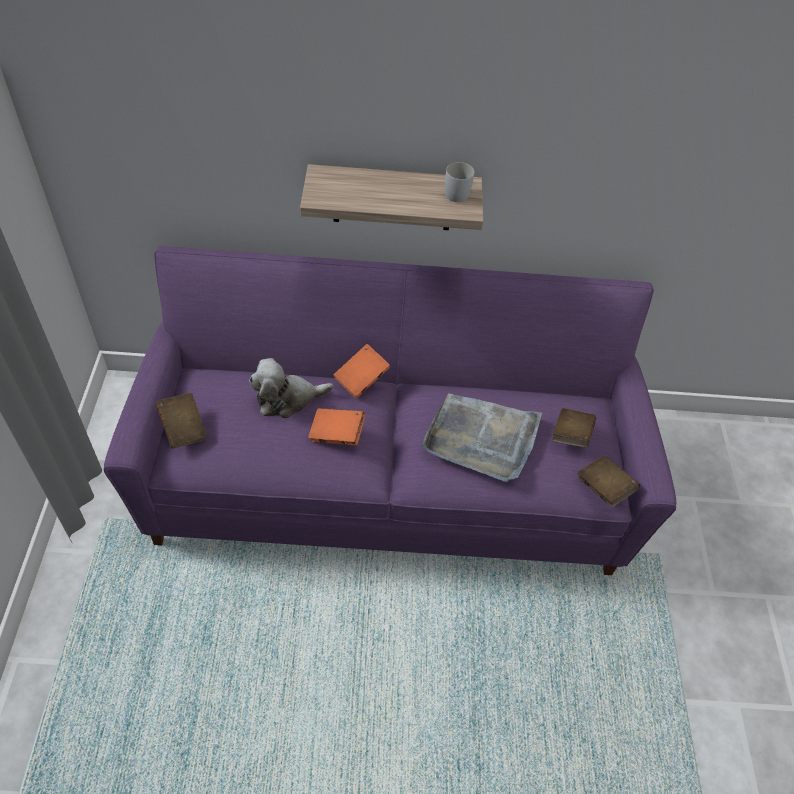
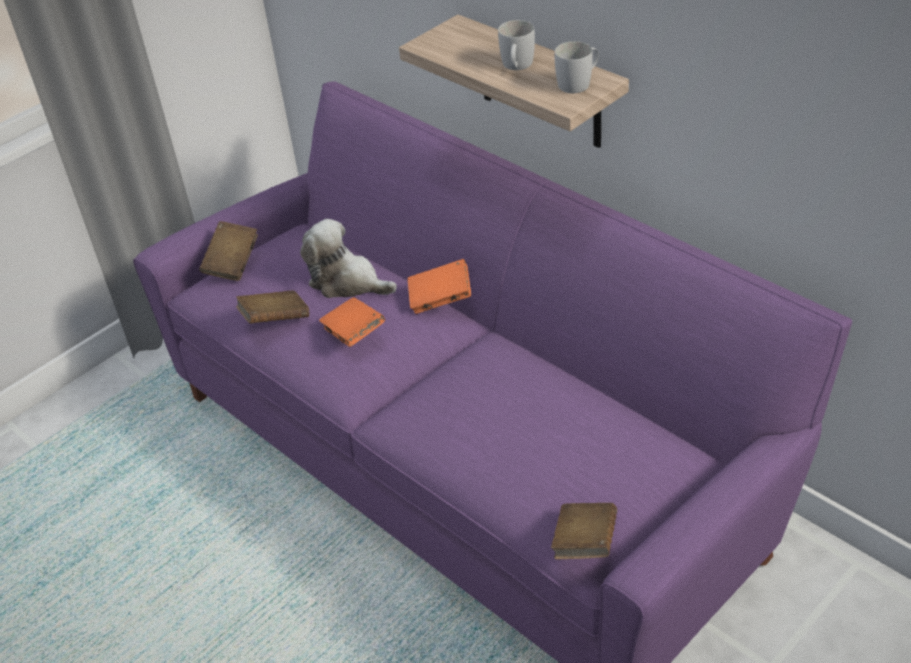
camera: 50 degrees right, 10 degrees down
(403, 193) = (516, 66): none -> white mug
(481, 438) = (496, 414): grey tray -> none
(571, 435) = (607, 467): brown book -> brown book (275, 320)

